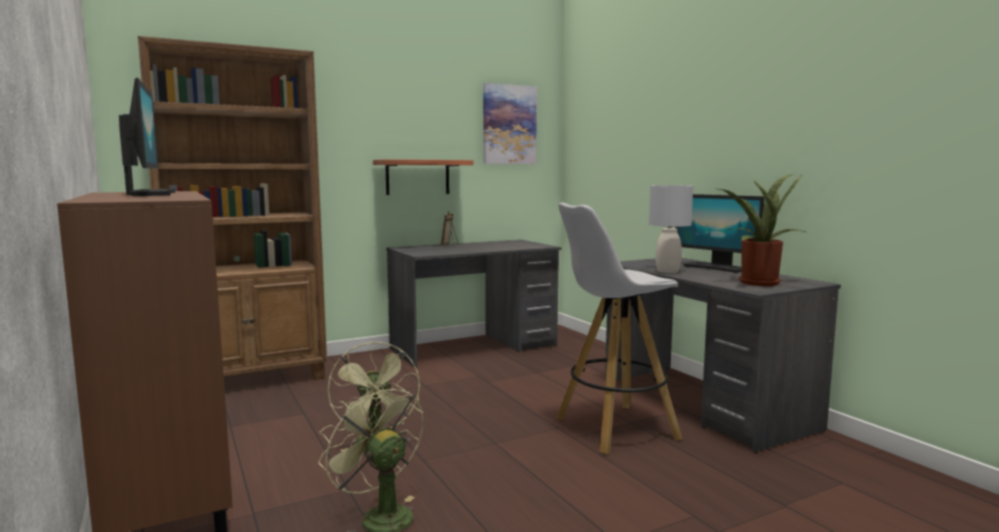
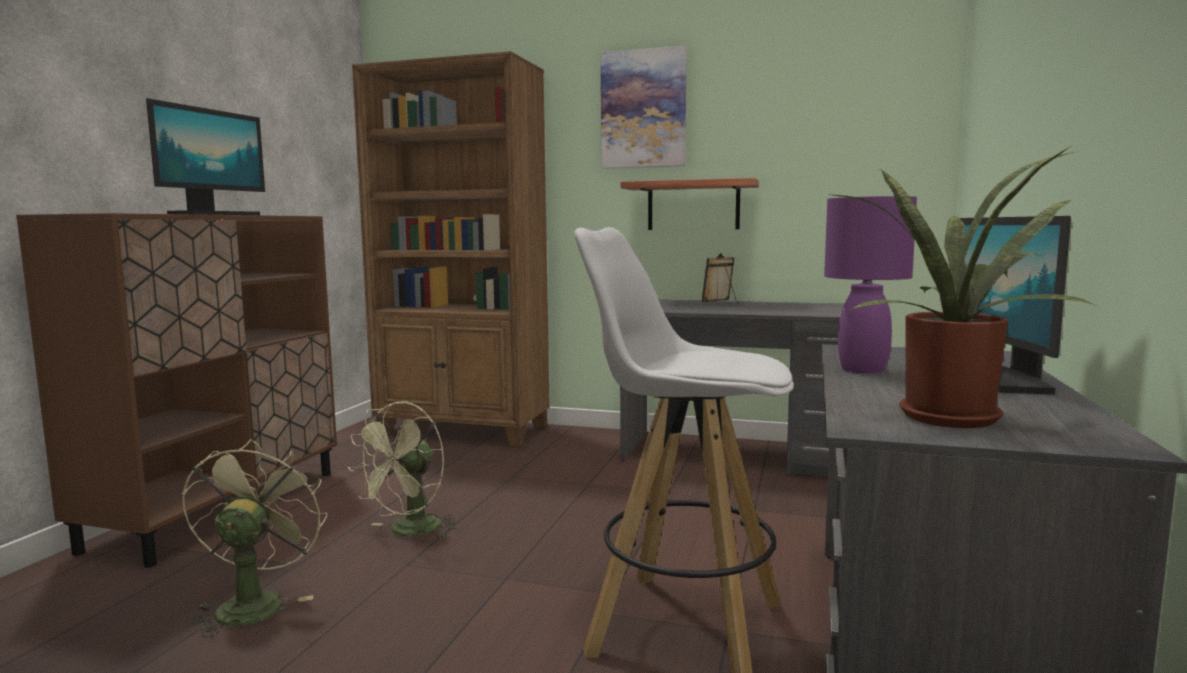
camera: 45 degrees right, 0 degrees up
(509, 125) = (849, 120): picture -> picture (643, 109)
(667, 271) = (862, 369): grey table lamp -> purple table lamp

